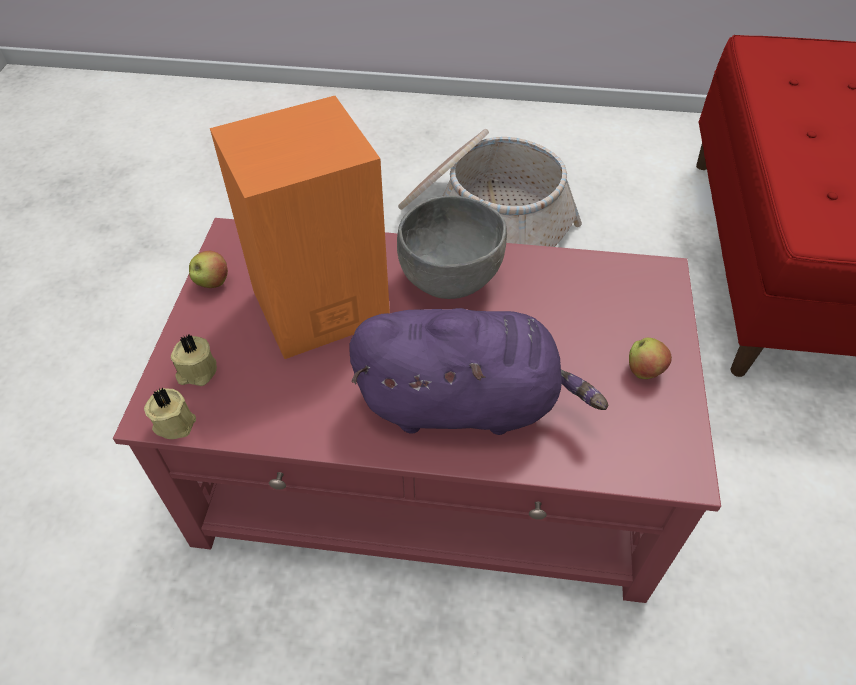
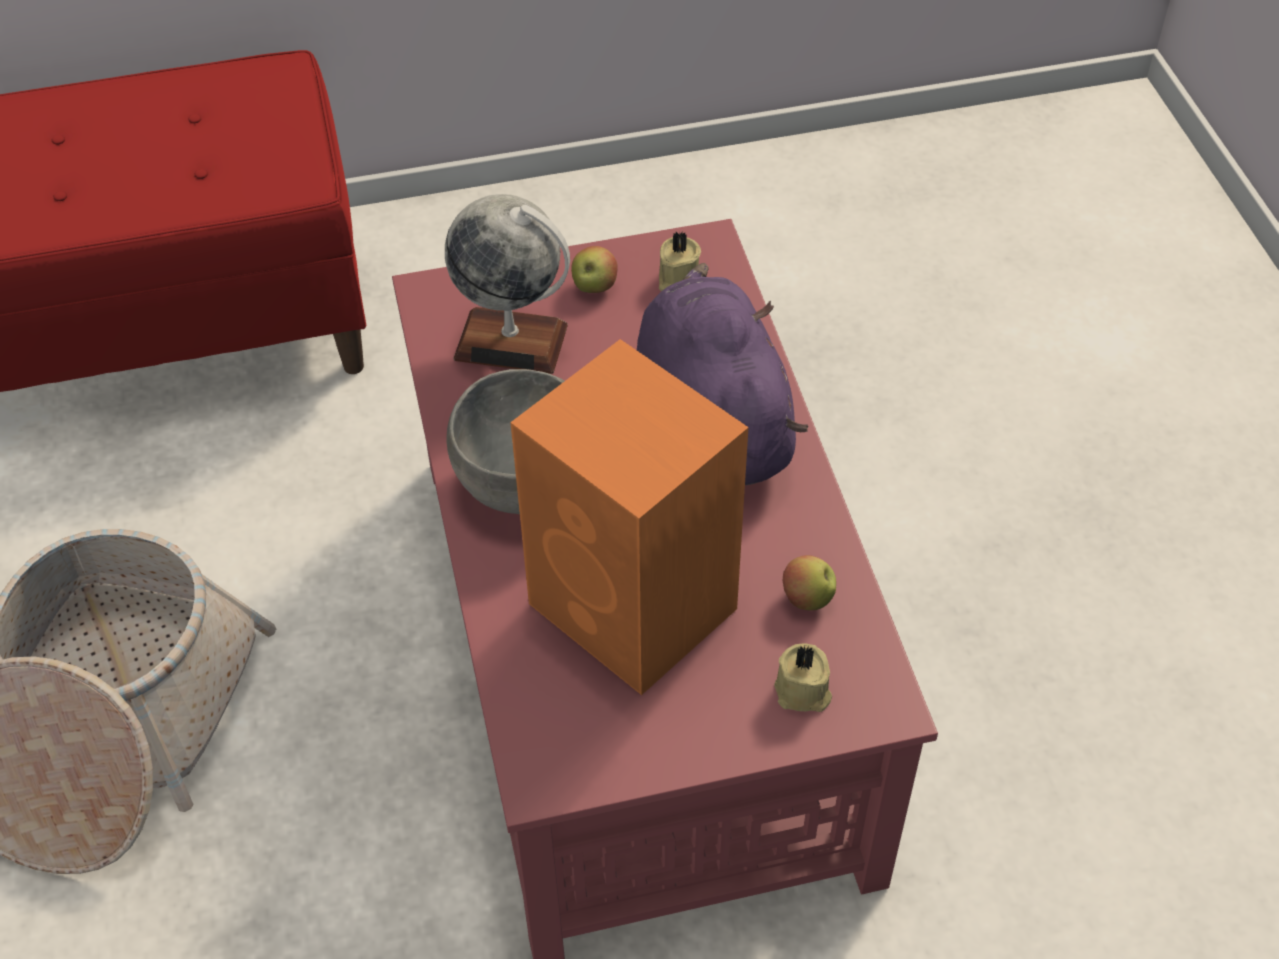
camera: 110 degrees left, 0 degrees up
(174, 422) = (883, 678): beige candle -> beige candle (676, 280)
(212, 283) = (648, 754): apple -> apple (807, 599)
(594, 305) = (511, 342): none -> globe

